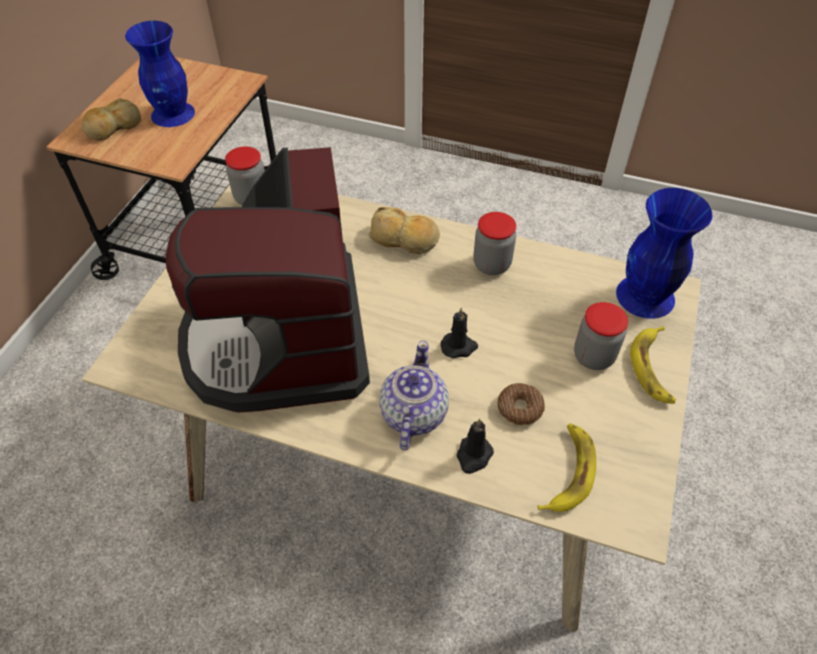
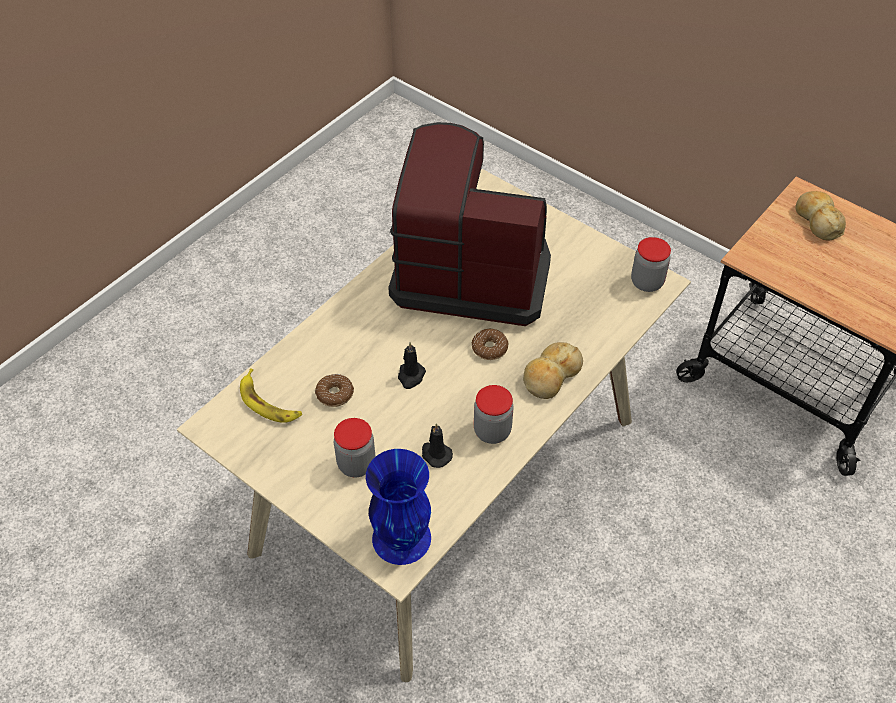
camera: 110 degrees right, 0 degrees up
(173, 114) = (833, 265): blue vase -> none
(389, 292) = (489, 348): none -> donut
(412, 414) = (363, 329): teapot -> none
(473, 456) = (311, 353): black candle -> black candle (435, 454)
(653, 368) = (323, 502): banana -> none

